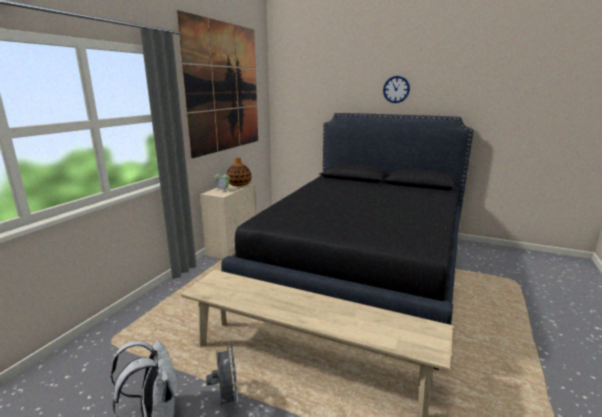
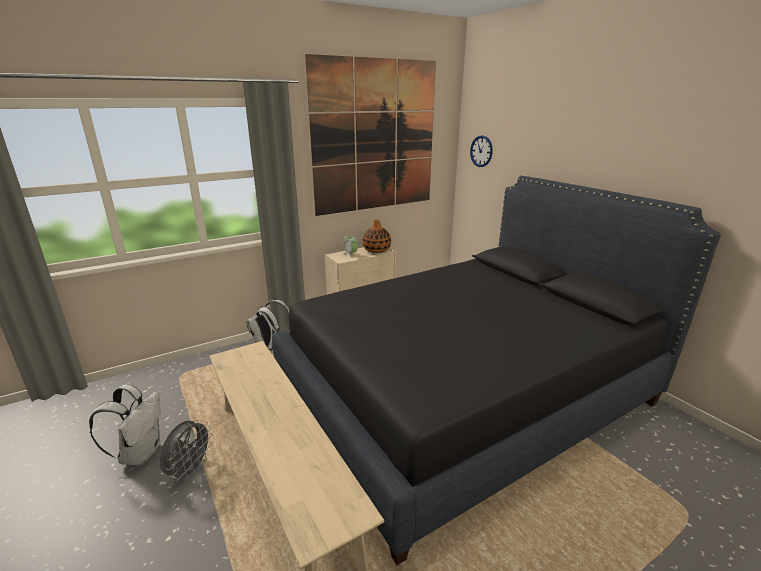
camera: 35 degrees right, 5 degrees up
(179, 290) = (270, 348): none -> white backpack
(396, 89) = (608, 149): wall clock -> wall clock (481, 151)

